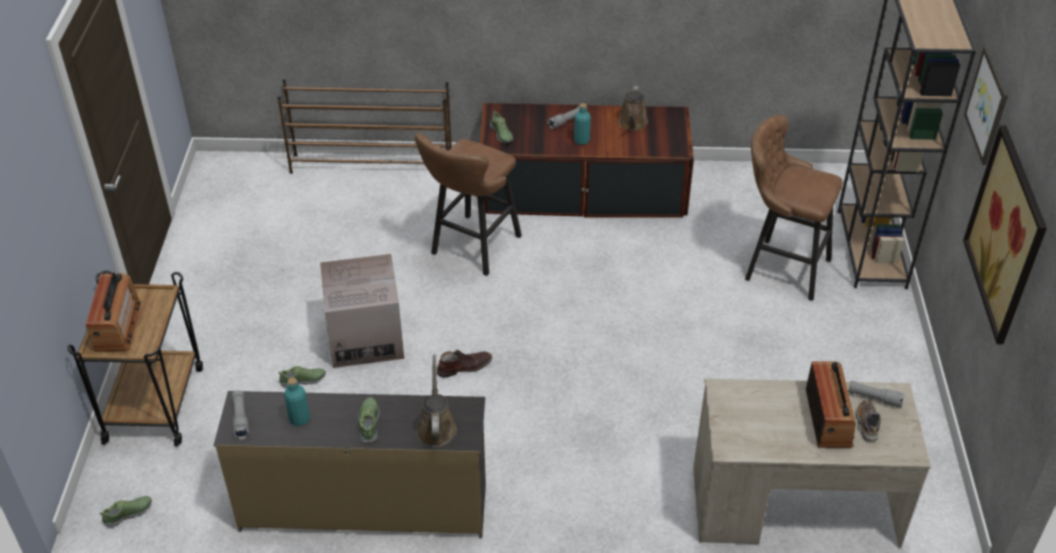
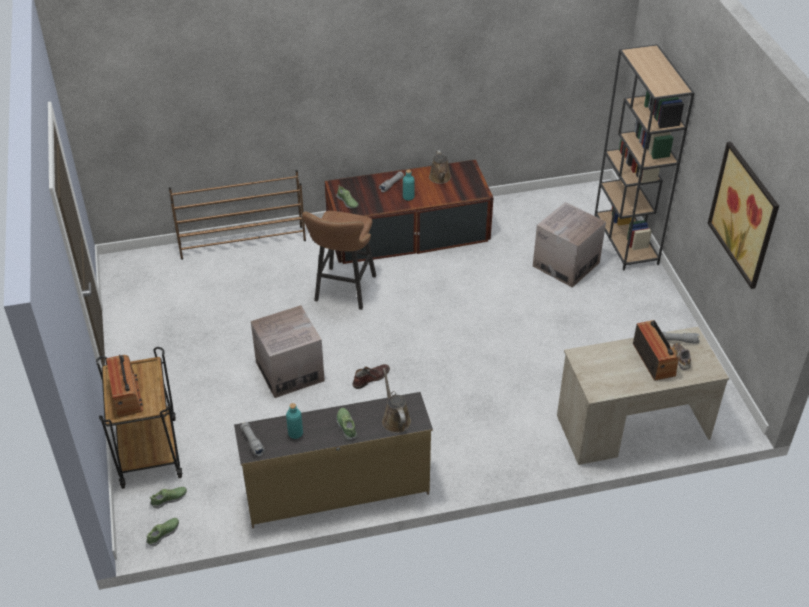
camera: 15 degrees left, 0 degrees up
(303, 380) = (255, 411): shoe -> shoe (169, 499)
(777, 266) = (566, 264): brown stool -> cardboard box
(987, 105) = (711, 129): picture -> none

